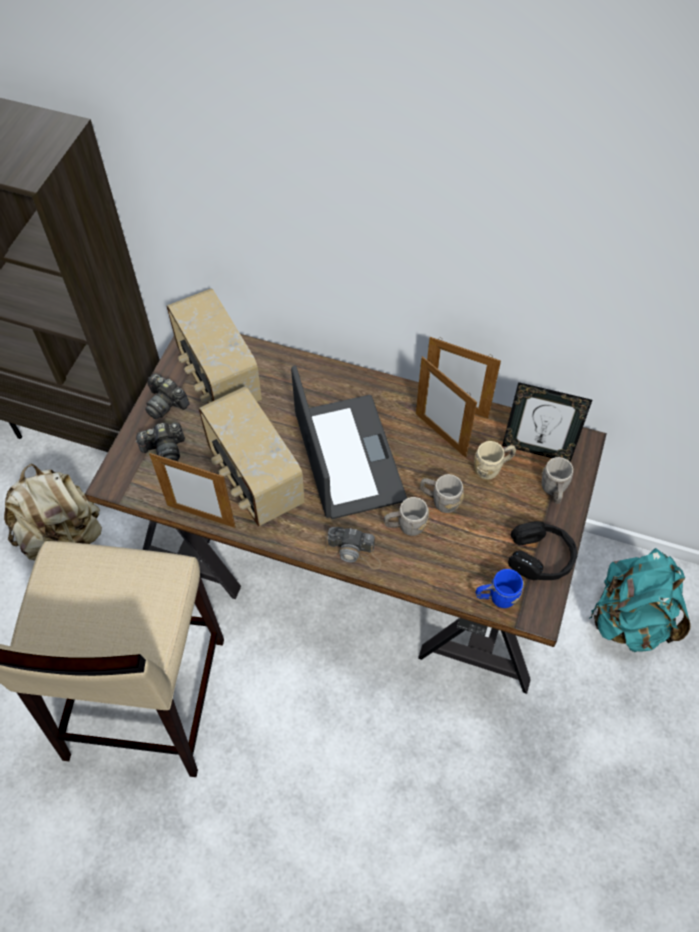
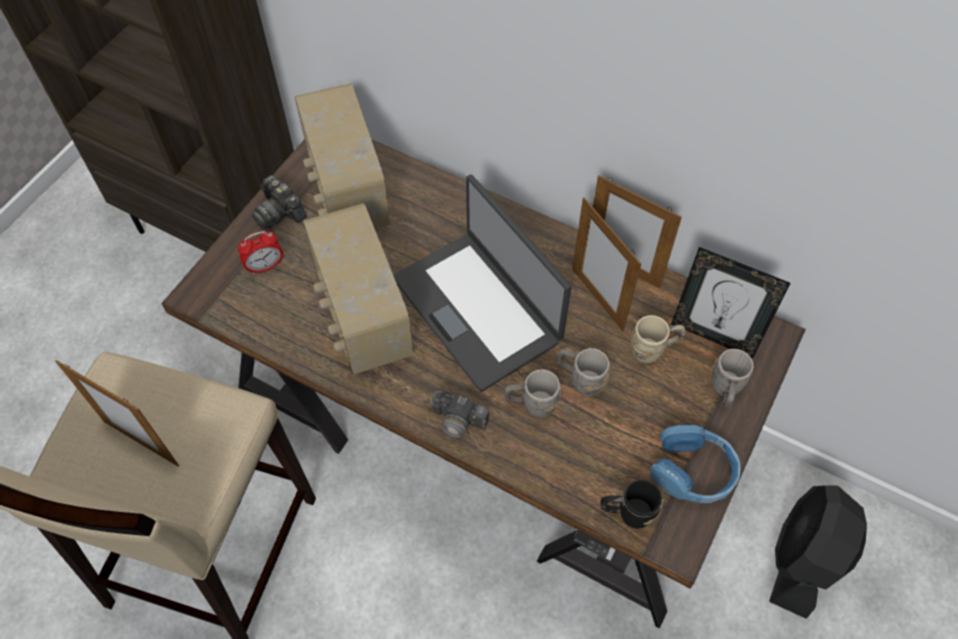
camera: 10 degrees right, 0 degrees up
(63, 537) = (163, 350): beige backpack -> none
(164, 450) = (265, 266): camera -> alarm clock
(201, 516) = (289, 351): picture frame -> picture frame (141, 443)
(347, 457) = (478, 308): laptop -> laptop turned 150 degrees clockwise
(496, 597) = (627, 513): blue mug -> black mug
(540, 557) = (693, 471): black headphones -> blue headphones
(630, 619) = (802, 559): turquoise backpack -> black fan

